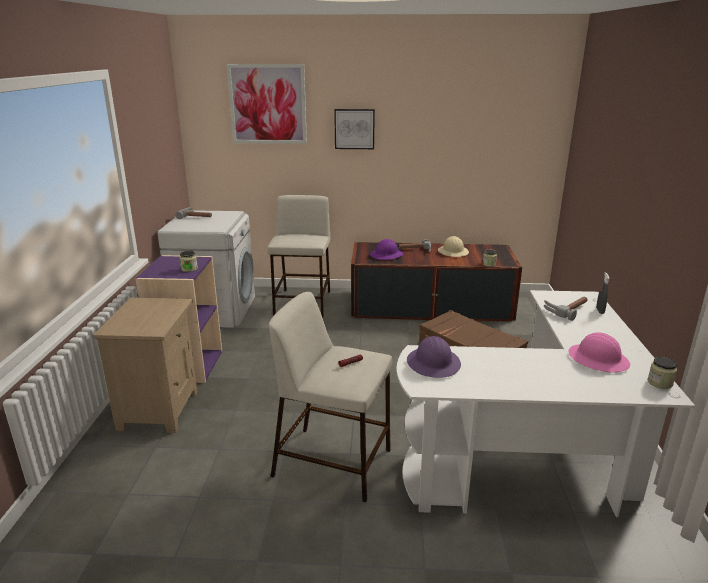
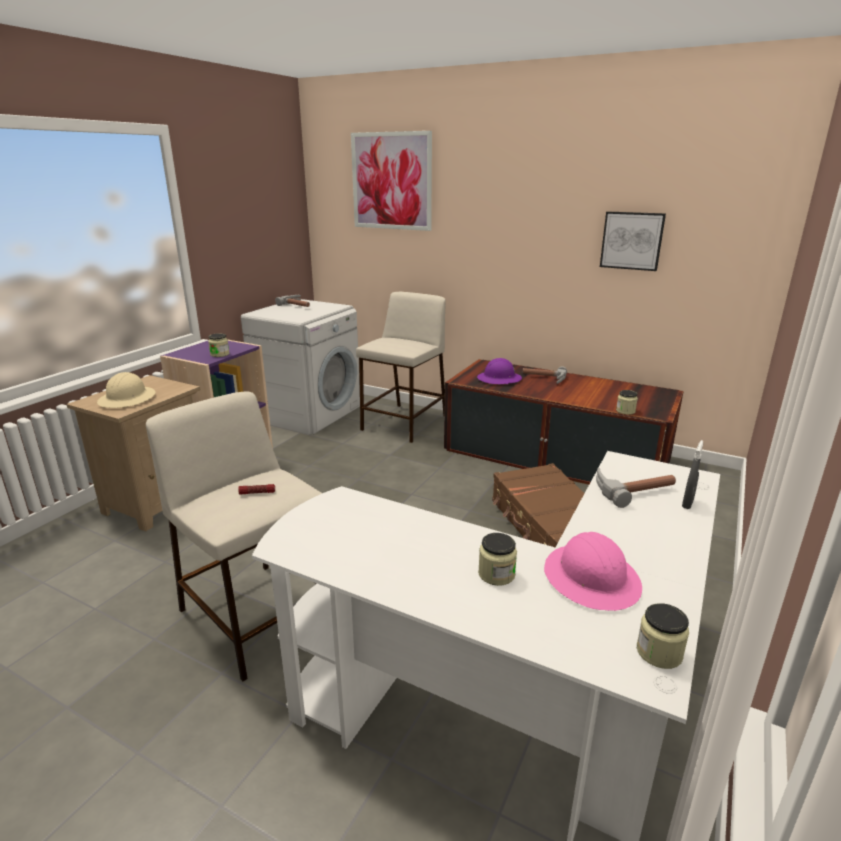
camera: 25 degrees right, 0 degrees up
(354, 129) = (486, 214): picture -> picture (632, 240)
(433, 363) = (339, 519): purple hard hat -> none
(453, 252) = (591, 388): beige hard hat -> beige hard hat (128, 399)
(553, 369) = (496, 574): none -> jar

